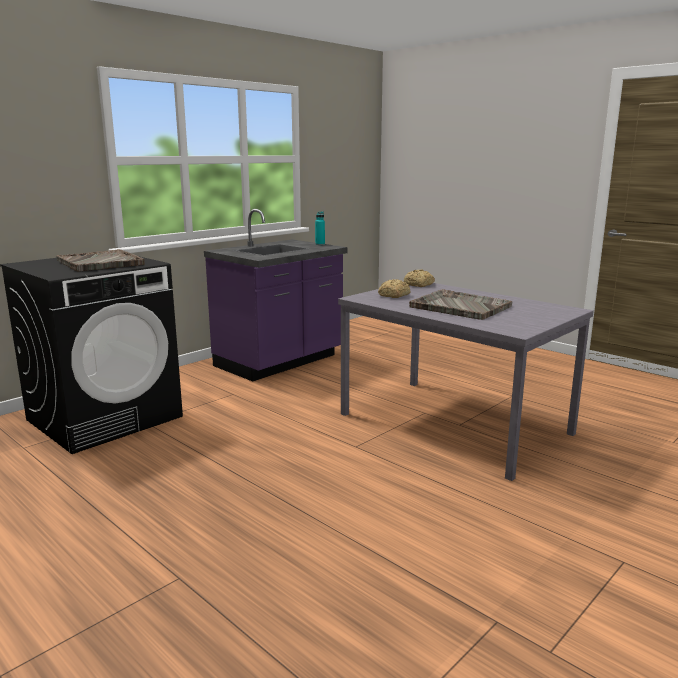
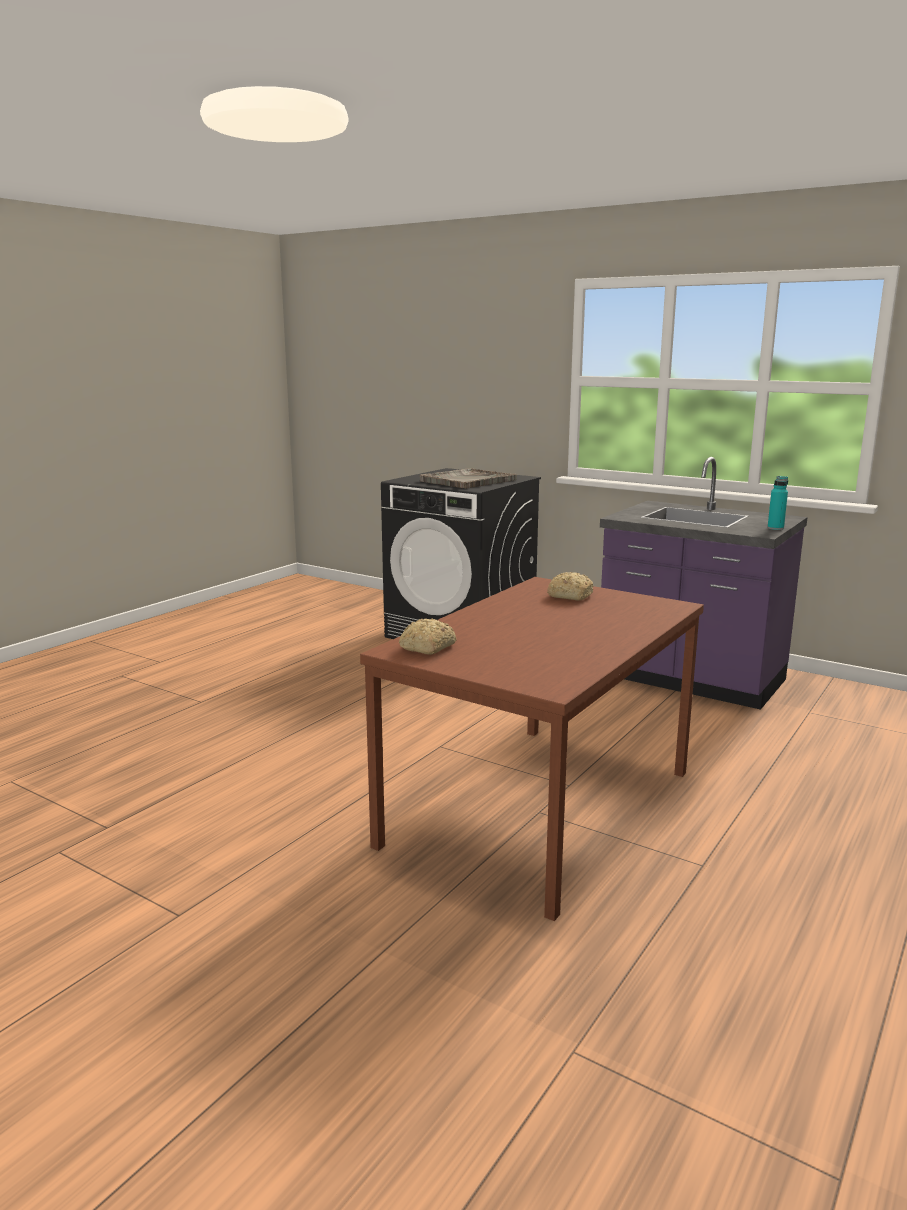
camera: 80 degrees right, 0 degrees up
(419, 285) = (660, 605): bread -> bread (426, 648)
(455, 423) = (541, 809): grey dining table -> brown dining table
(459, 306) = (525, 625): grey tray -> none

